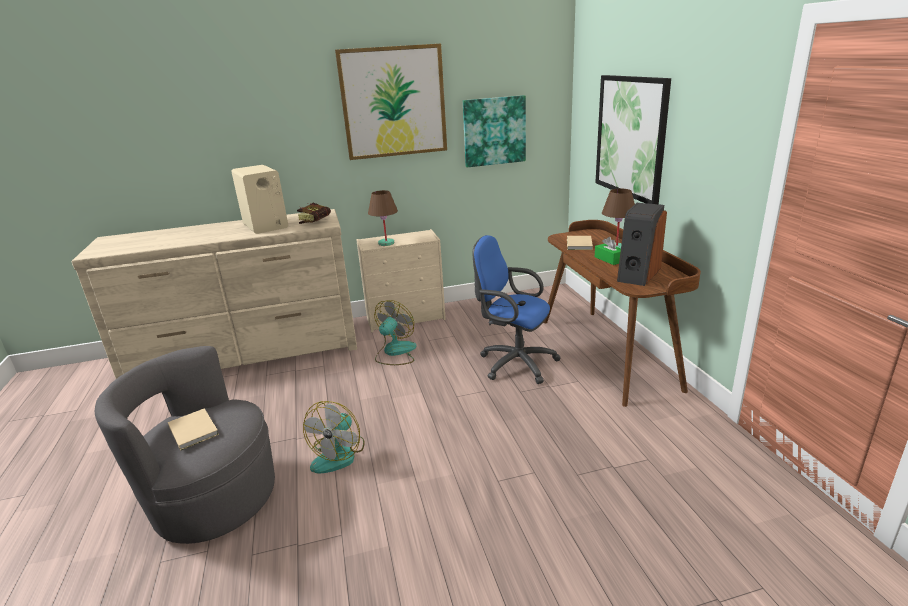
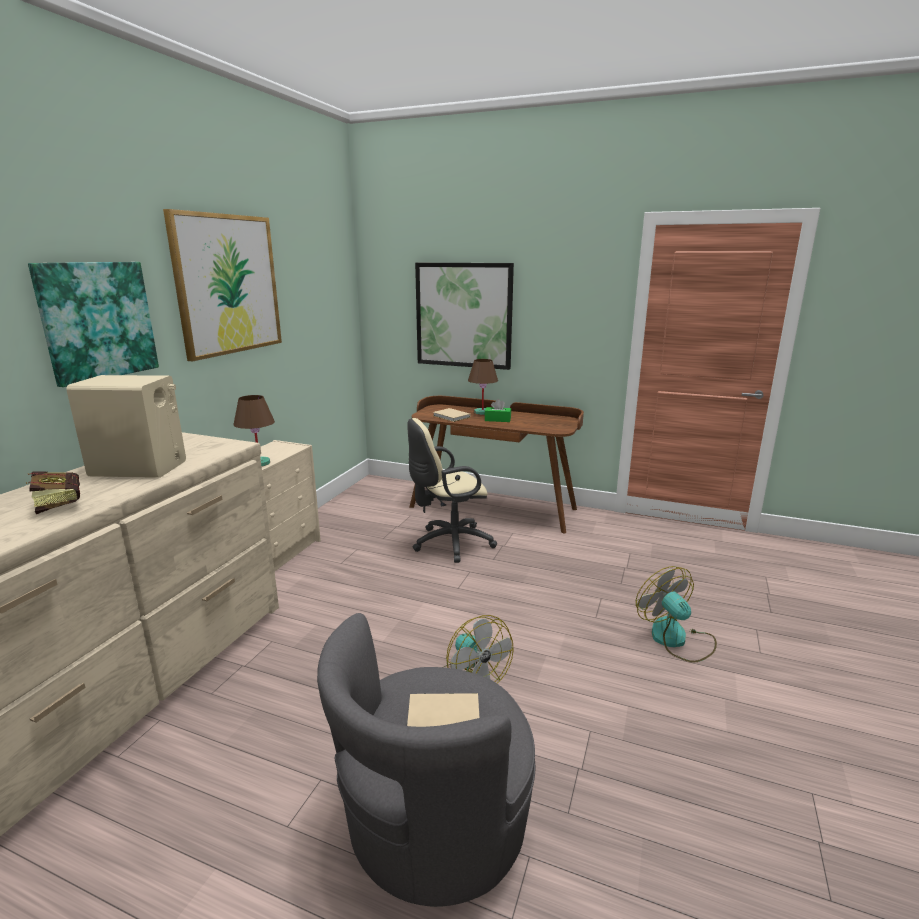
camera: 55 degrees left, 5 degrees down
(317, 222) = (211, 446): book -> book (60, 503)
(395, 352) = (329, 588): fan -> fan (676, 639)
(494, 131) = (311, 320): picture -> picture (97, 321)
(514, 363) = (449, 543): blue office chair -> beige office chair
(638, 274) = (537, 423): speaker -> none

